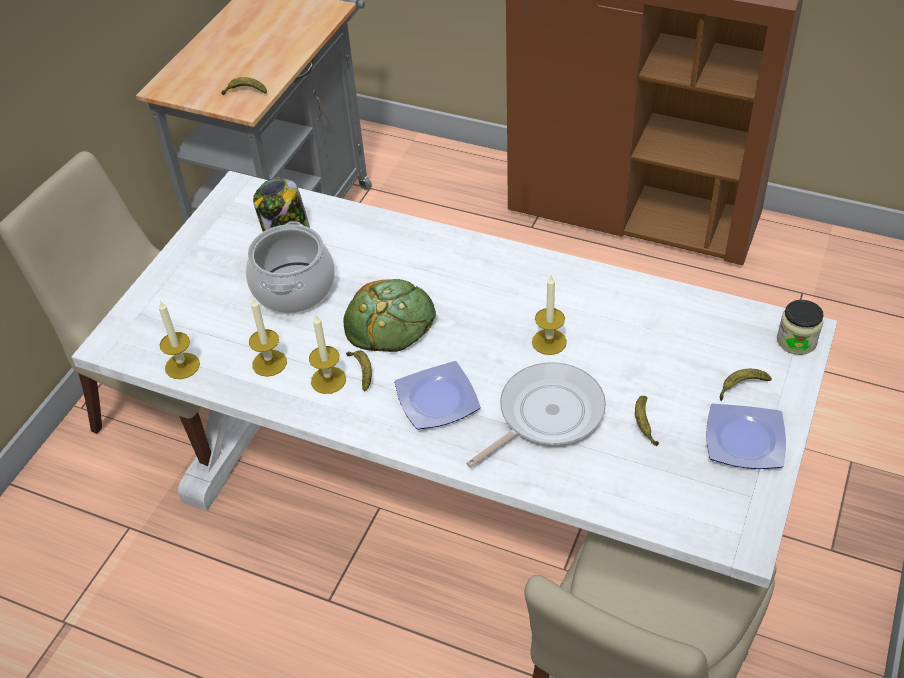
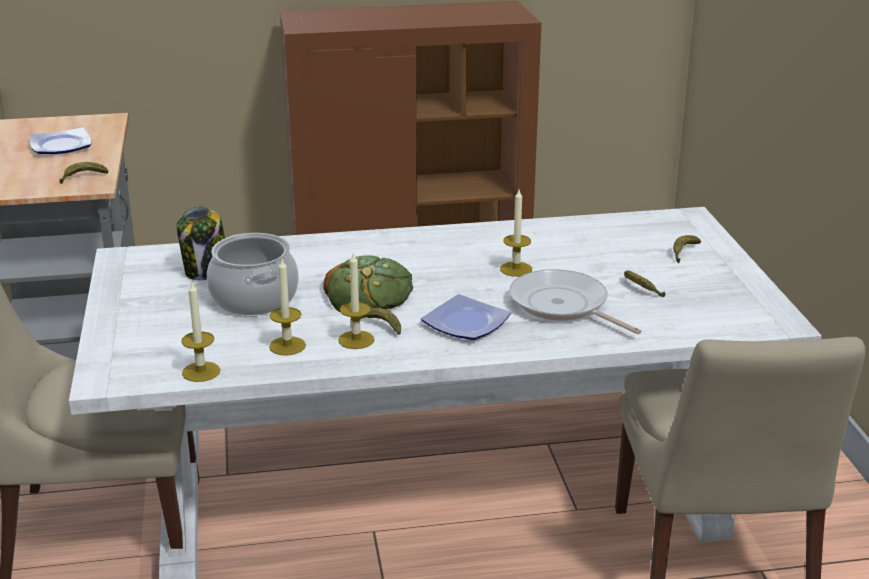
camera: 35 degrees left, 20 degrees down
(546, 414) = (562, 305): frying pan -> frying pan turned 60 degrees counterclockwise
(746, 441) = (721, 277): plate -> plate (62, 146)
(796, 341) = (691, 222): jar -> none

